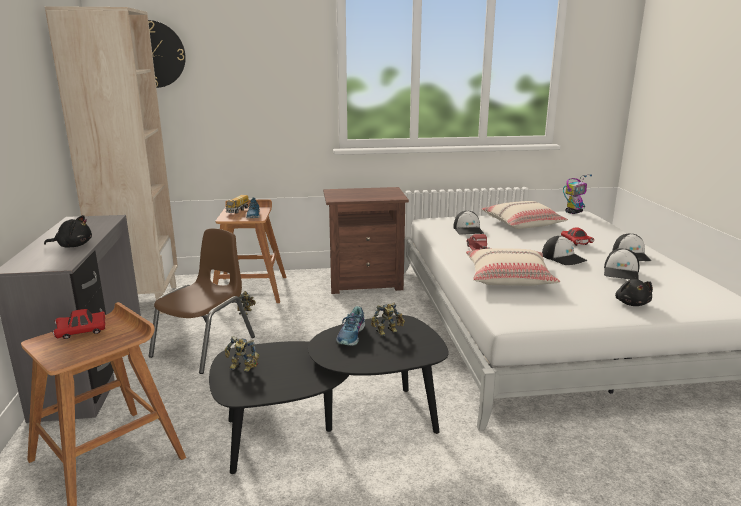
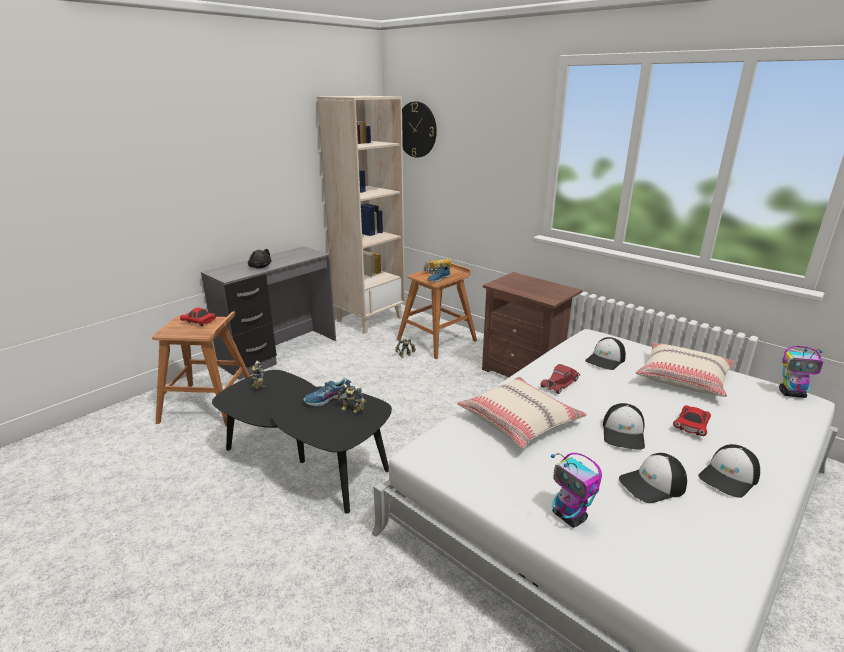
camera: 50 degrees right, 5 degrees up
(205, 347) = (344, 367): brown chair -> none
(632, 303) = (570, 517): black plush toy -> toy robot

